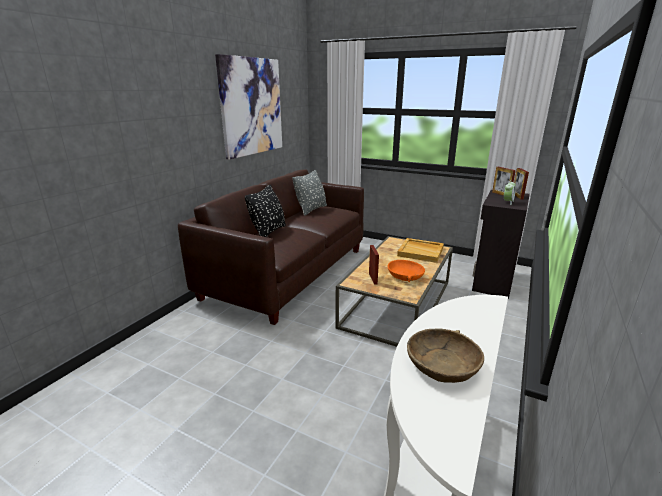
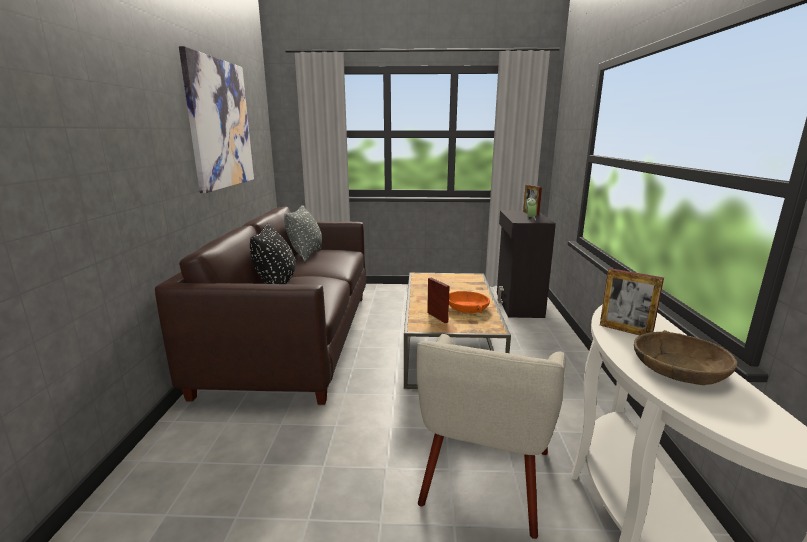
camera: 25 degrees left, 5 degrees down
(342, 408) = (484, 477): none -> beige armchair
(421, 252) = (459, 282): beige tray -> none
(501, 194) = (515, 213): picture frame -> picture frame (625, 330)

